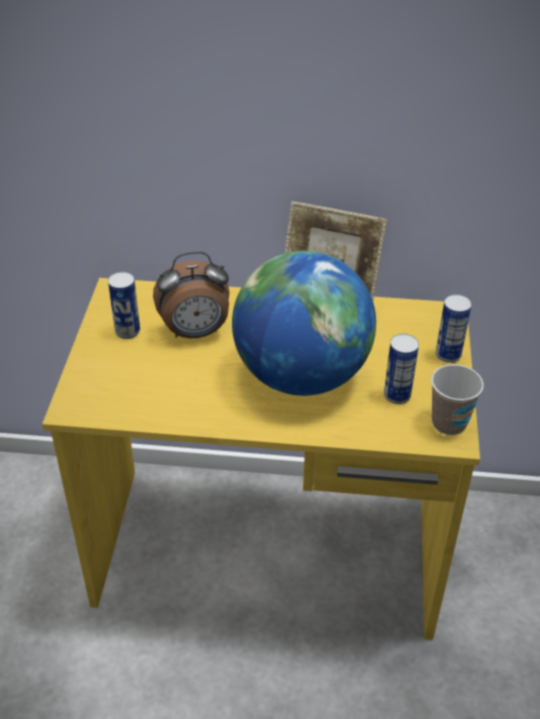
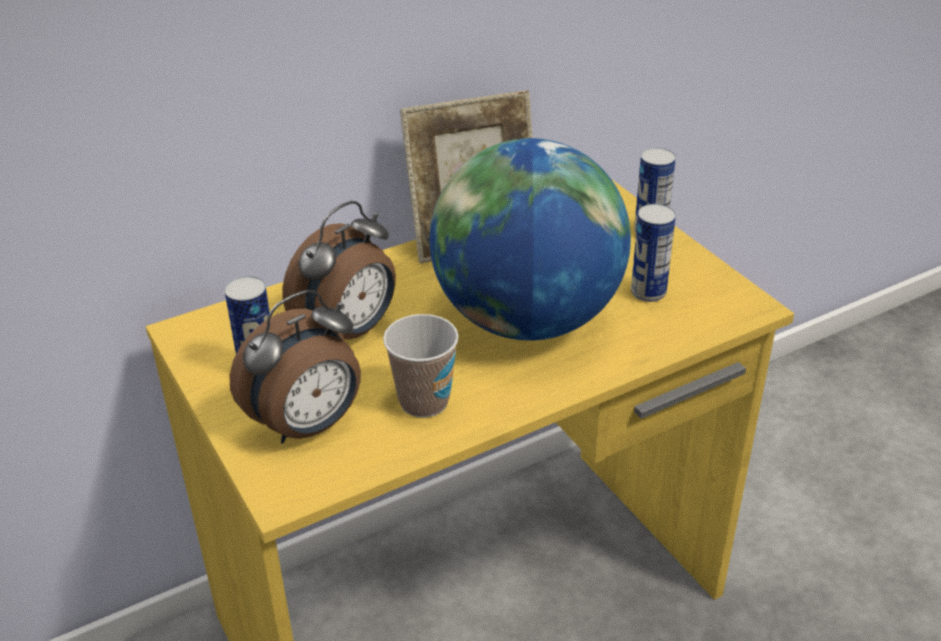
camera: 35 degrees left, 5 degrees down
(119, 377) = (308, 426): none -> alarm clock
(449, 423) = (728, 294): cup -> cup (424, 402)

